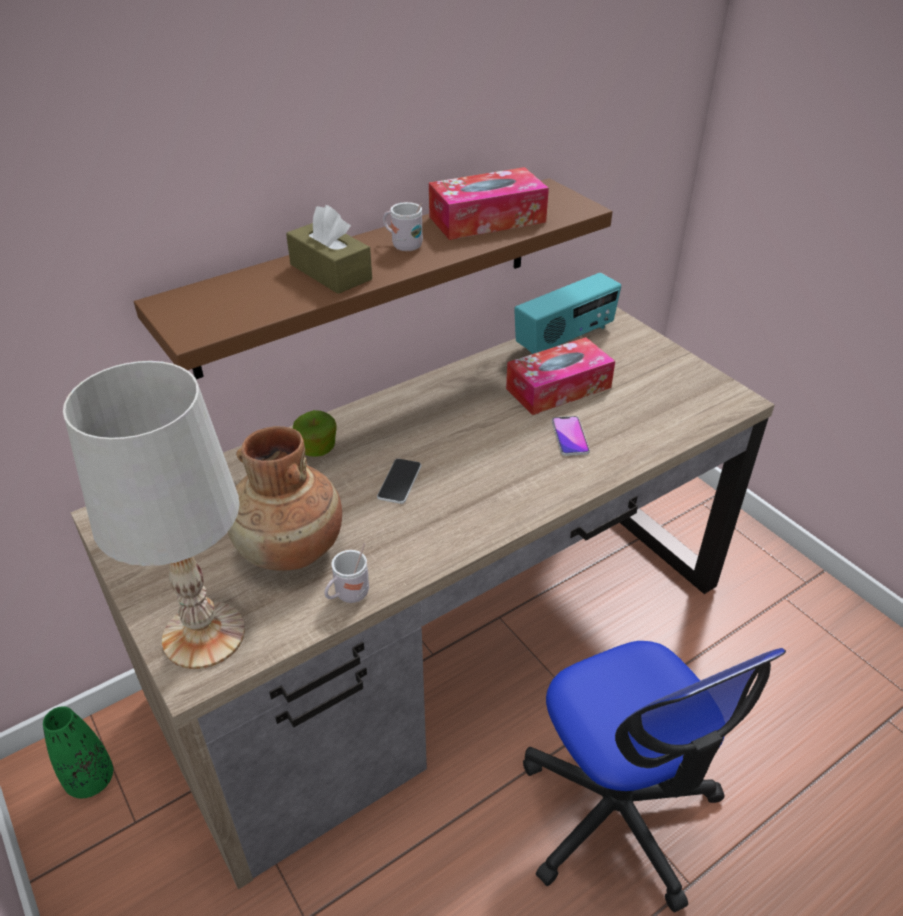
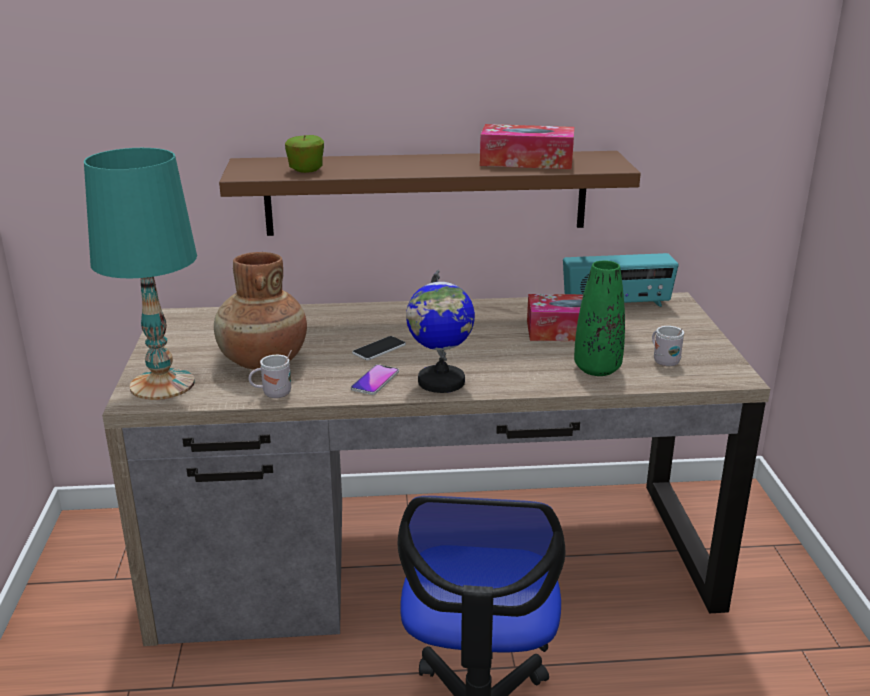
camera: 30 degrees right, 15 degrees down
(91, 780) = (108, 543): green vase -> green vase (597, 369)
(205, 634) = (163, 384): white table lamp -> turquoise table lamp
(317, 449) = (342, 318): apple -> apple (306, 170)
(330, 272) = (370, 166): brown tissue box -> none
(403, 245) = (441, 163): white mug -> white mug (663, 360)
(502, 505) = (441, 382): none -> globe
(570, 437) = (545, 360): phone -> phone (375, 381)

